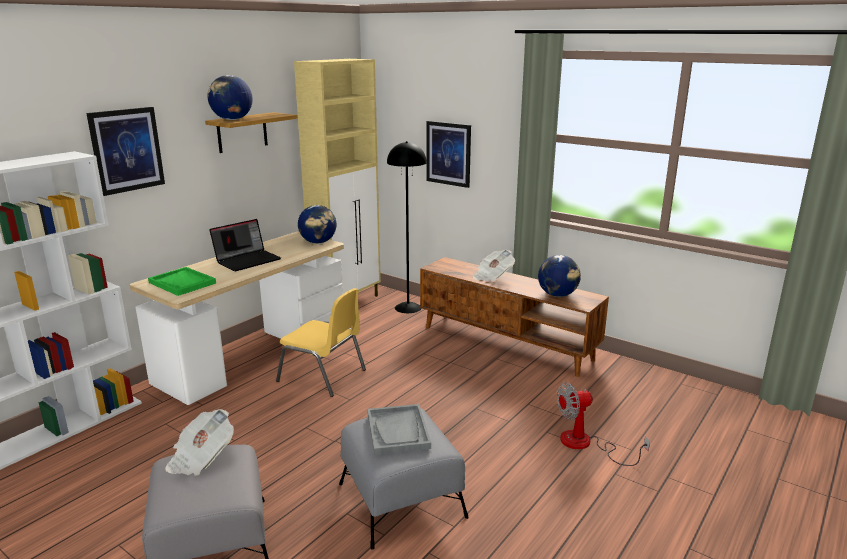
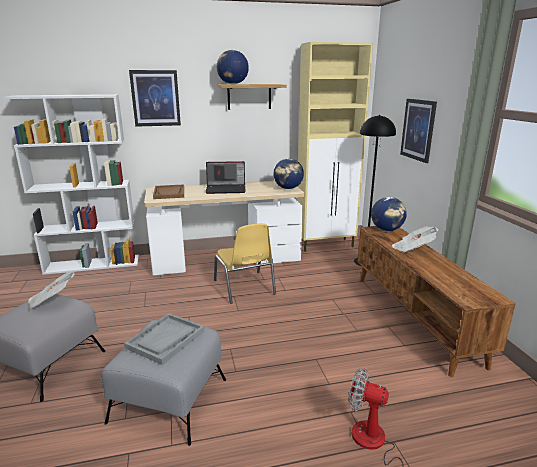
camera: 40 degrees right, 0 degrees up
(182, 283) = (169, 193): green tray -> brown tray
(557, 295) = (454, 283): globe -> globe (387, 230)

